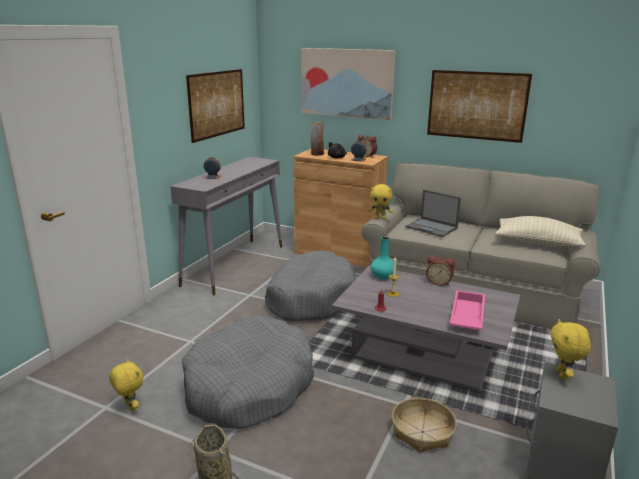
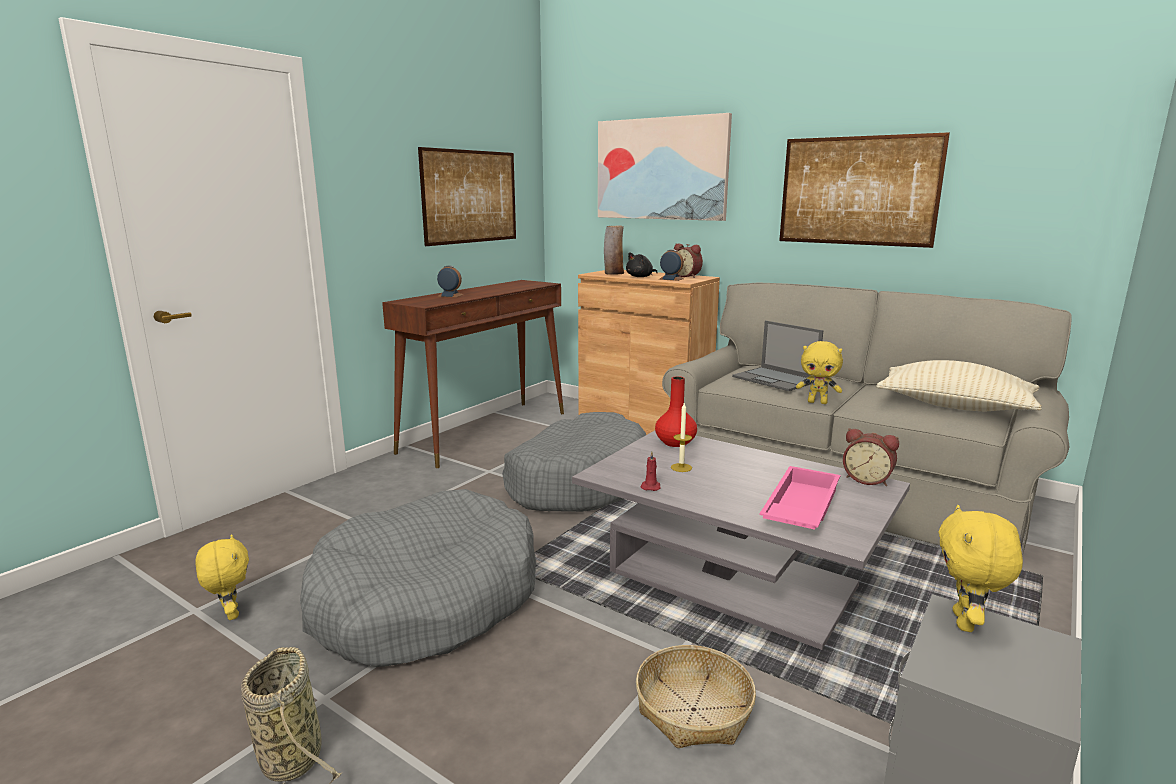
camera: 10 degrees right, 5 degrees down
(235, 264) = (486, 431): grey console table -> brown console table
(380, 218) = (693, 363): yellow plush toy -> yellow plush toy (817, 402)
(382, 276) = (674, 442): turquoise vase -> red vase
(439, 282) = (768, 456): alarm clock -> alarm clock (867, 479)

